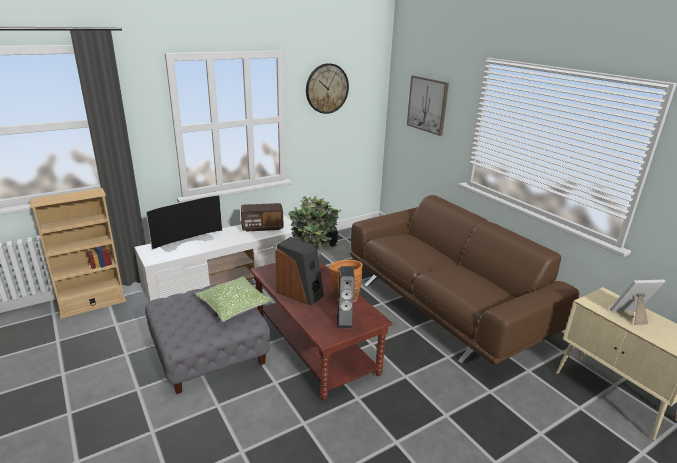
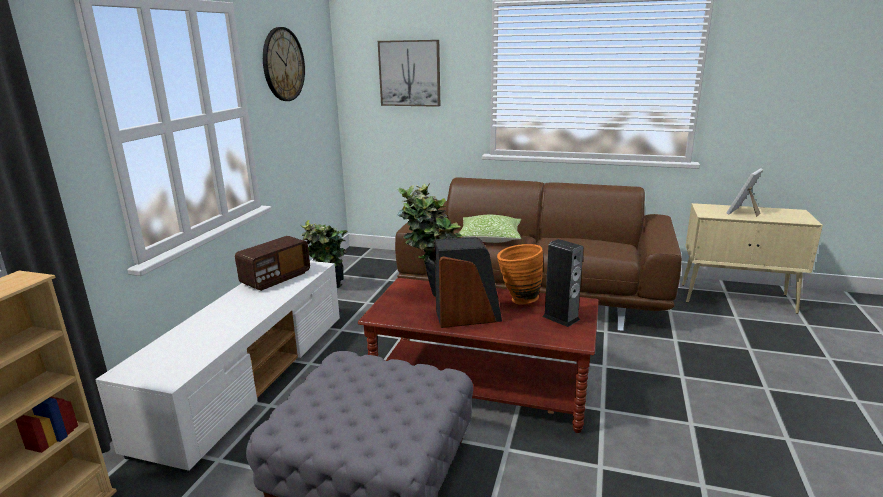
camera: 40 degrees left, 5 degrees down
(187, 241) = (187, 334): television -> none
(234, 306) = (393, 374): pillow -> pillow (490, 238)

